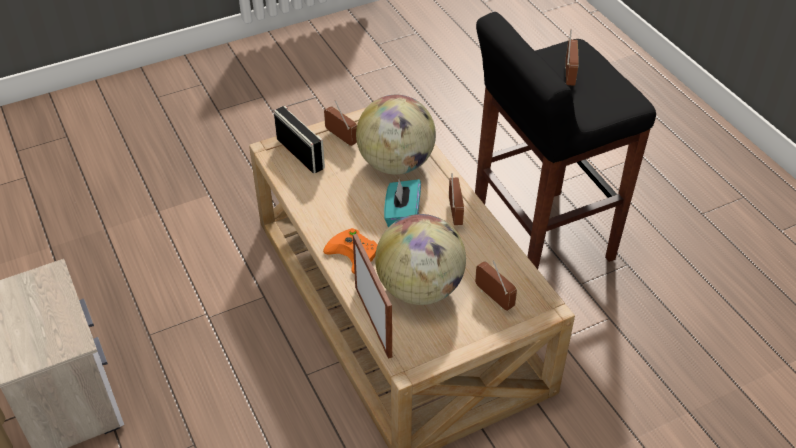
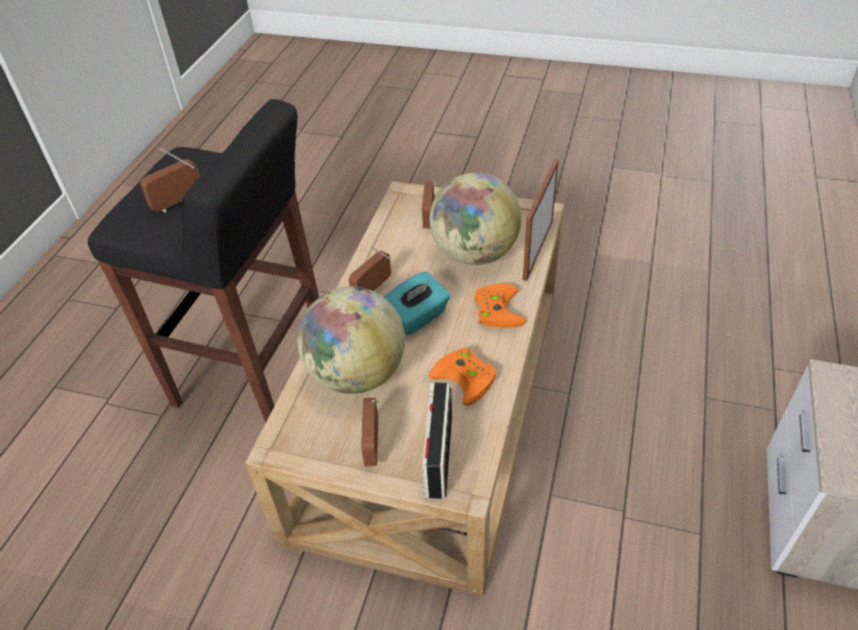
camera: 135 degrees left, 0 degrees up
(326, 198) = (467, 378): none -> orange game controller

